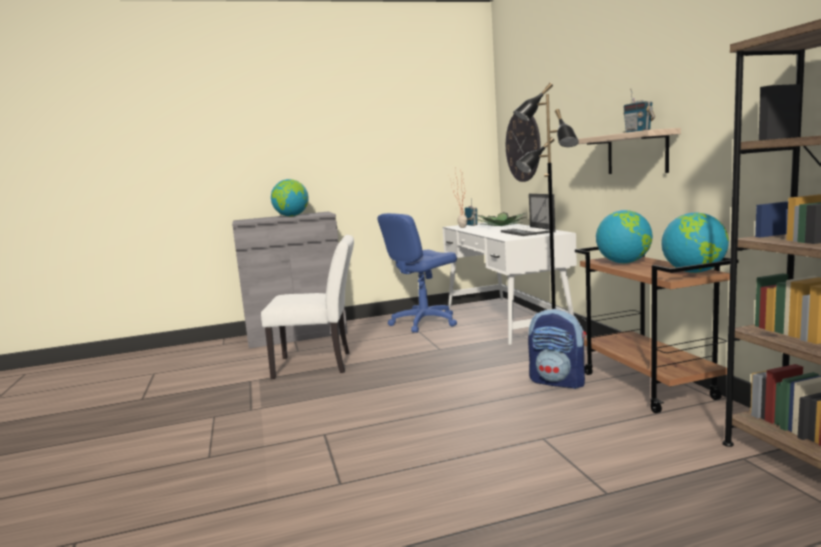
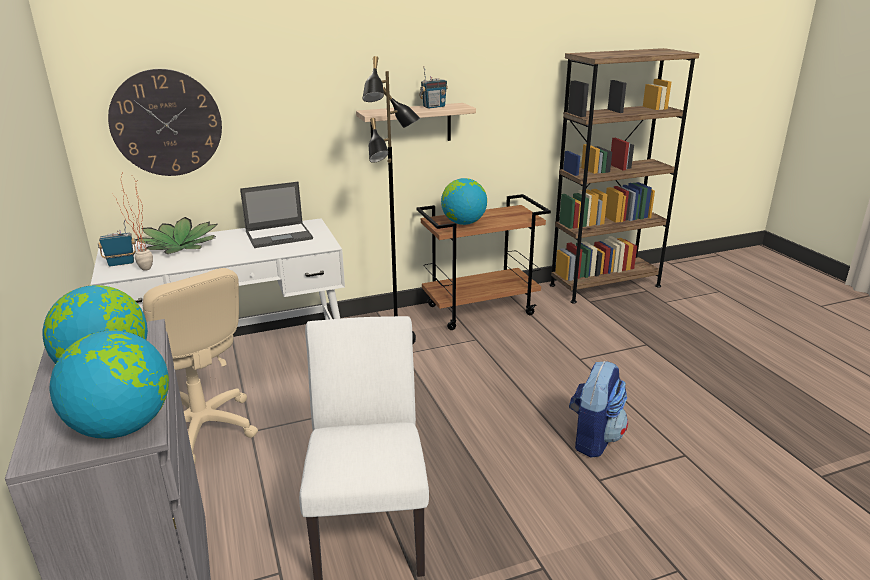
camera: 95 degrees left, 15 degrees up
(424, 322) = (202, 428): blue office chair -> beige office chair
(558, 382) = (467, 344): backpack -> backpack (593, 438)
(694, 272) = (514, 211): globe -> globe (122, 426)

